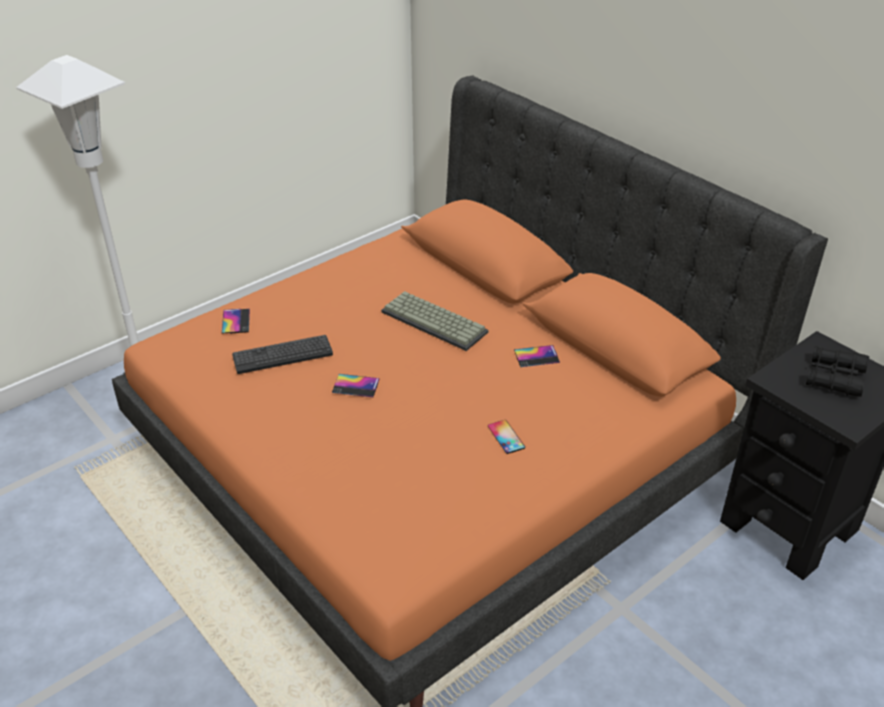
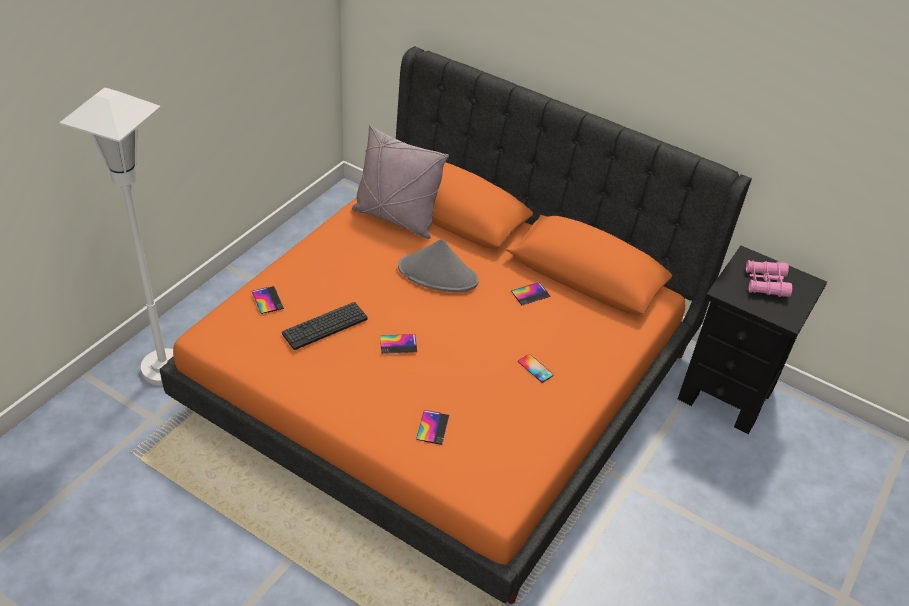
camera: 20 degrees left, 5 degrees up
(352, 480) = (432, 427): none -> phone
(415, 261) = (396, 218): none -> purple pillow
(436, 321) = (438, 274): keyboard -> grey hat
(834, 378) = (765, 283): black binoculars -> pink binoculars

